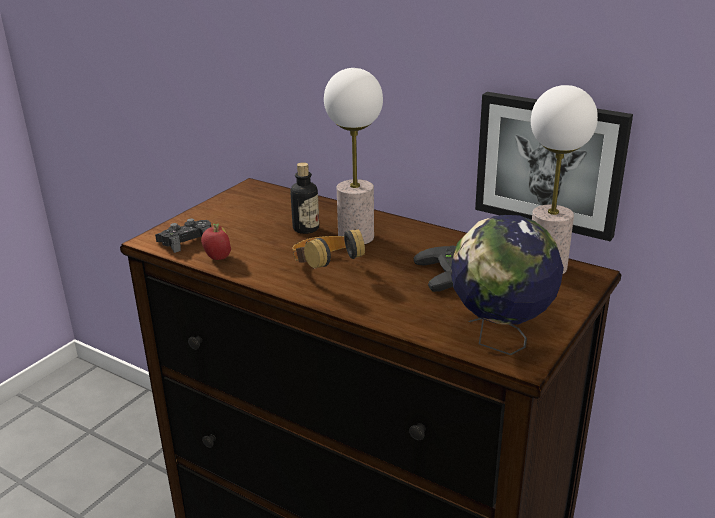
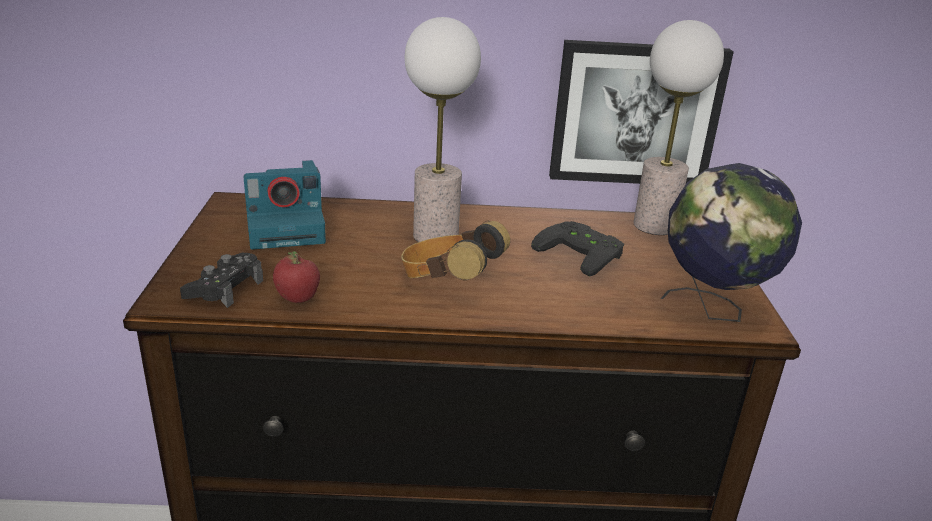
camera: 35 degrees left, 0 degrees up
(265, 211) = (287, 228): none -> camera
(306, 228) = (365, 238): bottle -> none

